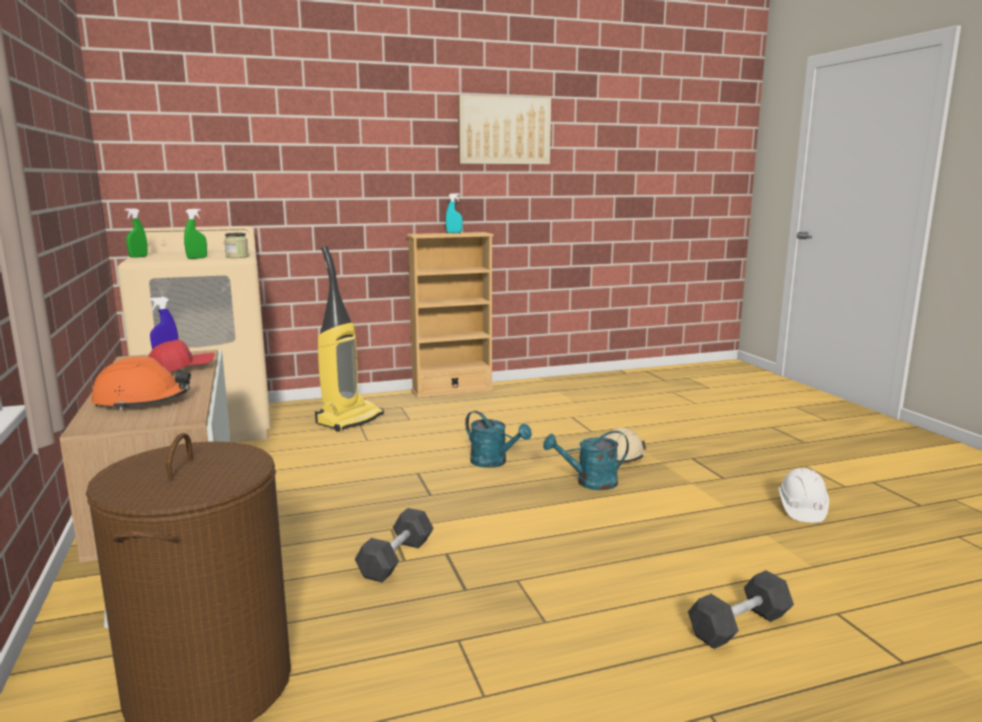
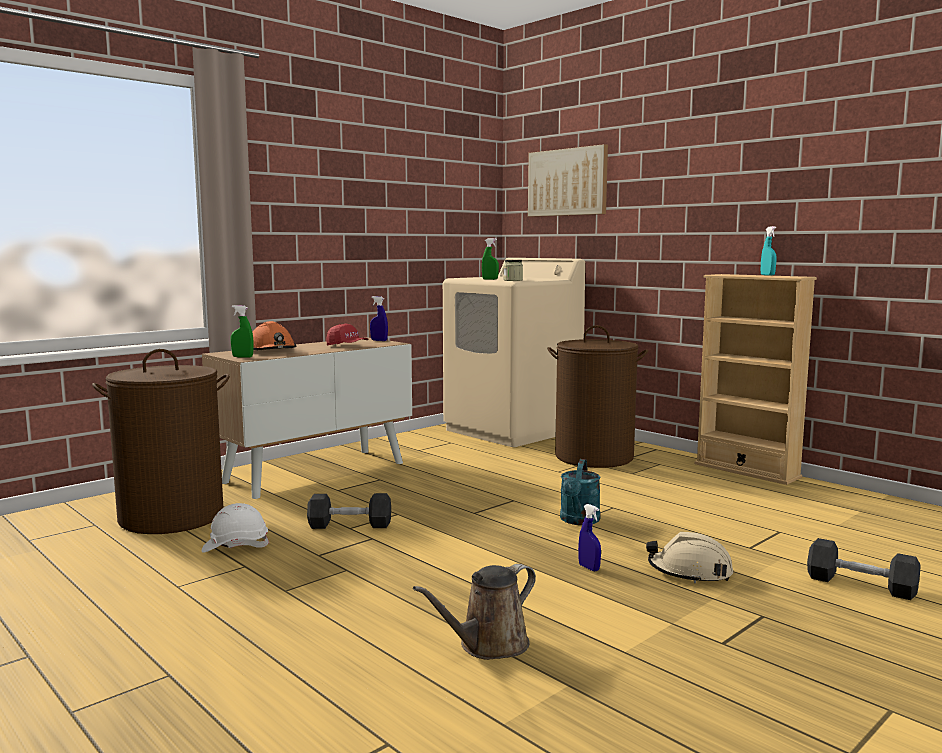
camera: 65 degrees right, 5 degrees down
(138, 257) = (475, 277): green spray bottle -> green spray bottle (242, 357)
(349, 419) = (594, 457): vacuum cleaner -> brown laundry basket
(504, 130) = (858, 142): picture -> picture (567, 182)
(589, 483) = (589, 568): turquoise watering can -> blue spray bottle
(702, 547) = (488, 645): none -> brown watering can
(739, 625) = (324, 679): black dumbbell -> black dumbbell (860, 585)
(801, 509) = (690, 711): white hard hat -> white hard hat (235, 546)

